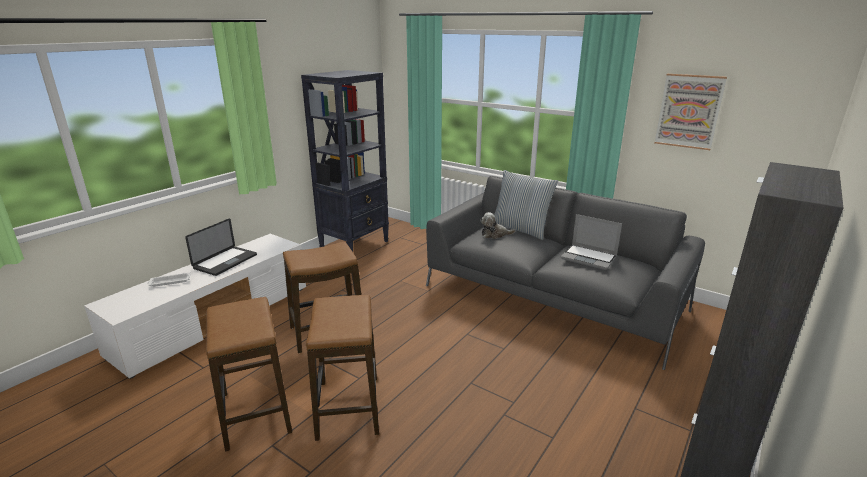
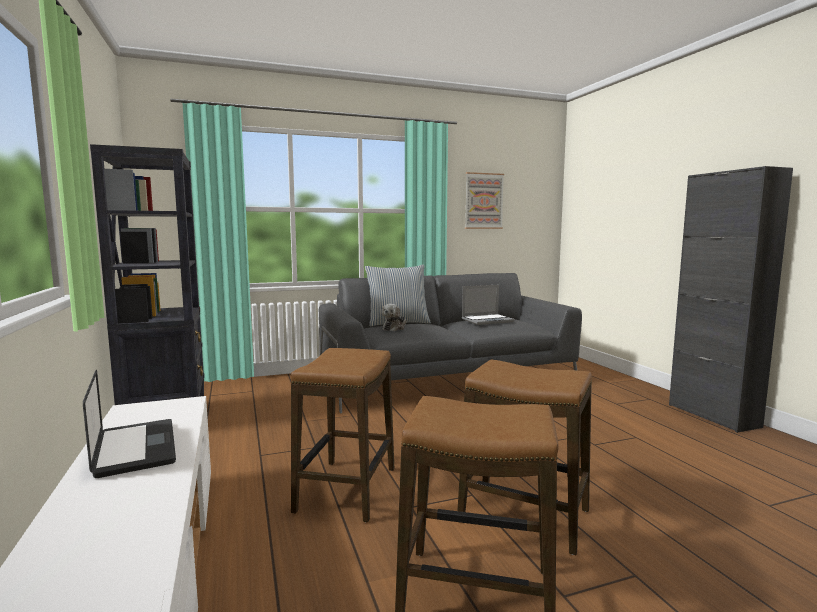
camera: 55 degrees left, 15 degrees down
(169, 282) = (93, 511): white tray -> none

